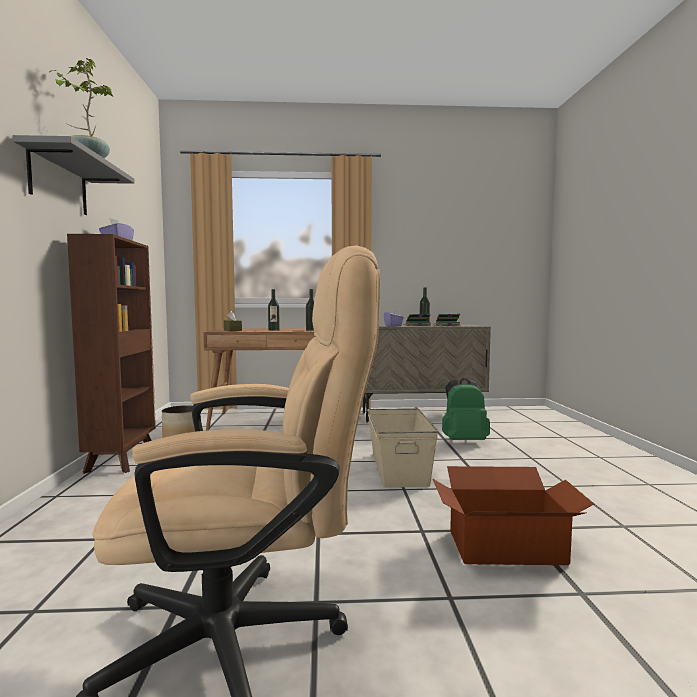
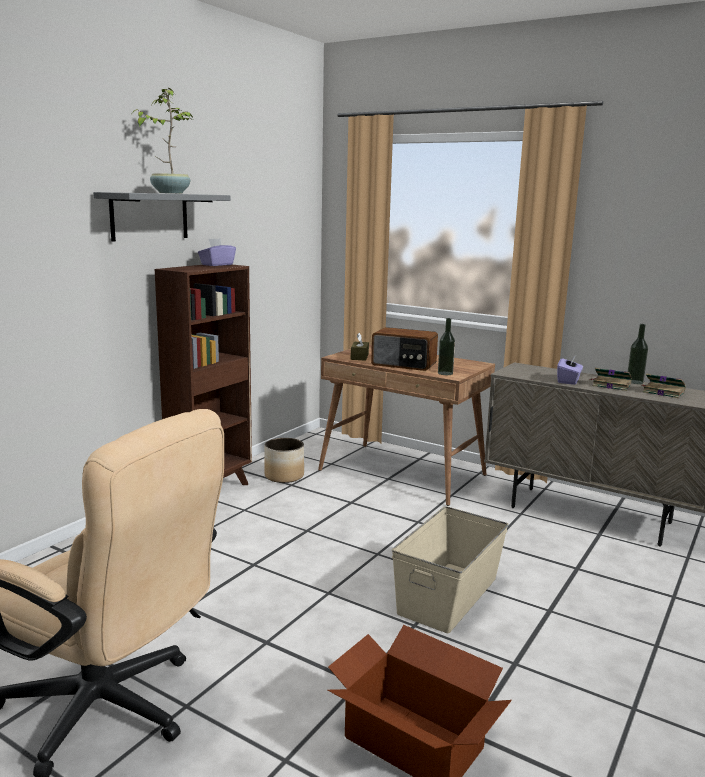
camera: 35 degrees right, 10 degrees up
(273, 330) = (404, 364): bottle -> radio
(463, 441) = (600, 581): green backpack -> none

